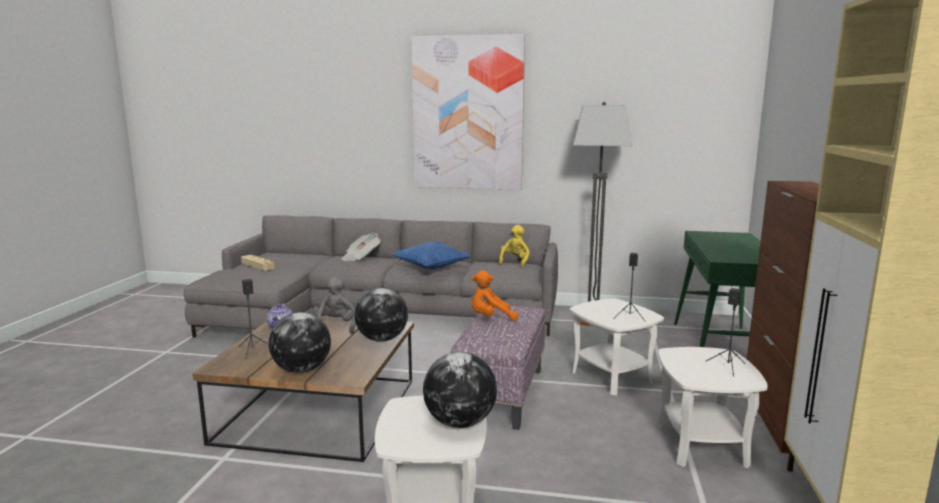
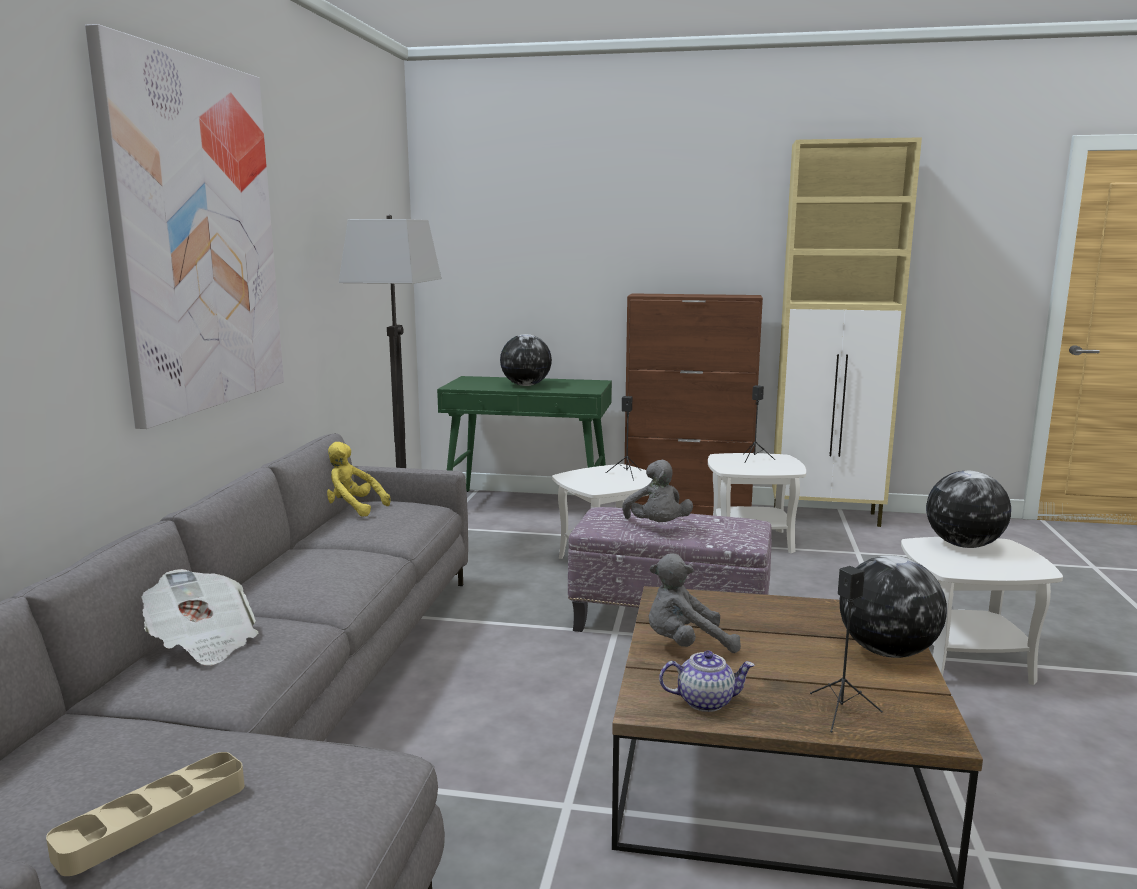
camera: 90 degrees left, 0 degrees up
(382, 339) = (731, 603): globe -> globe (526, 385)
(431, 268) = (354, 567): blue pillow -> none
(491, 318) = (657, 527): orange plush toy -> grey plush toy

